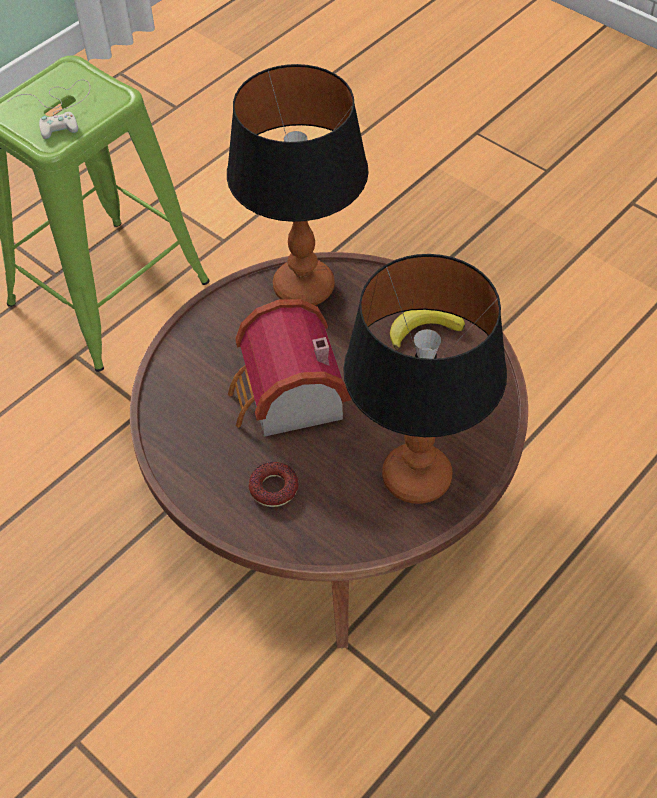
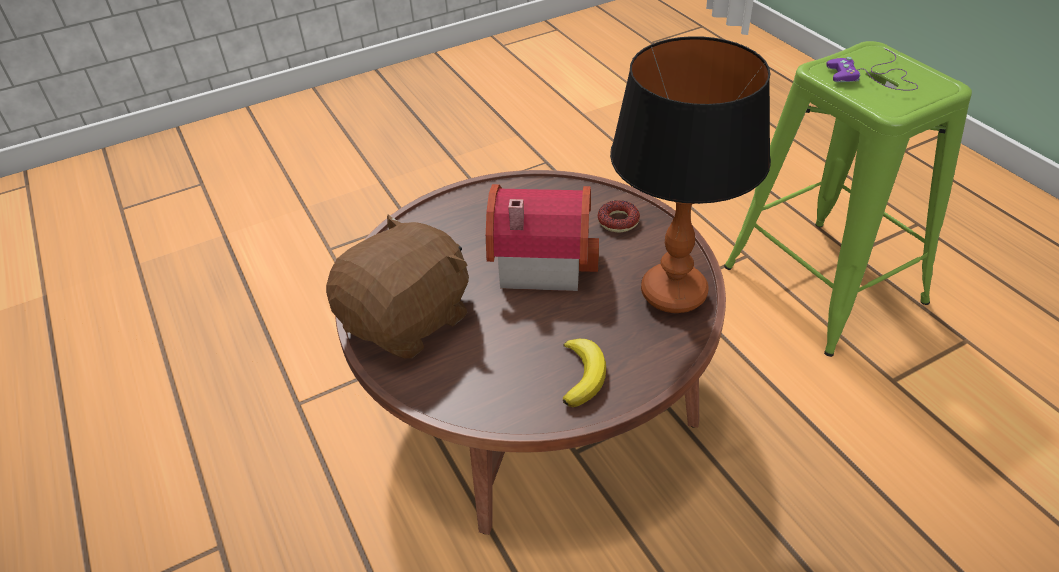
camera: 110 degrees right, 10 degrees down
(60, 109) = (874, 77): white game controller -> purple game controller
(274, 488) = (454, 234): donut -> donut (618, 221)
(416, 478) = (409, 320): table lamp -> brown plush toy

